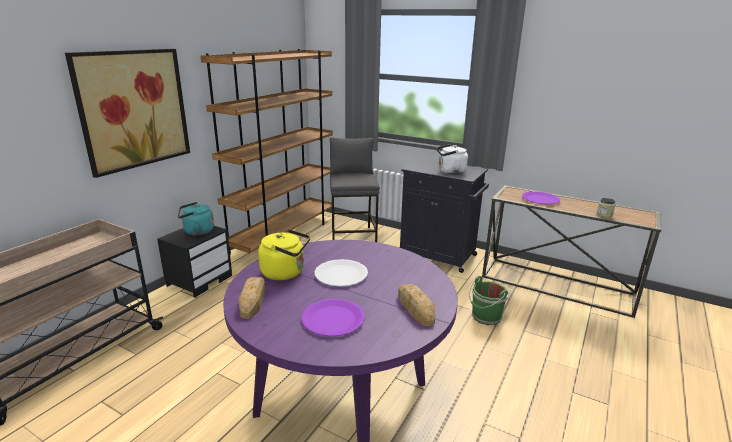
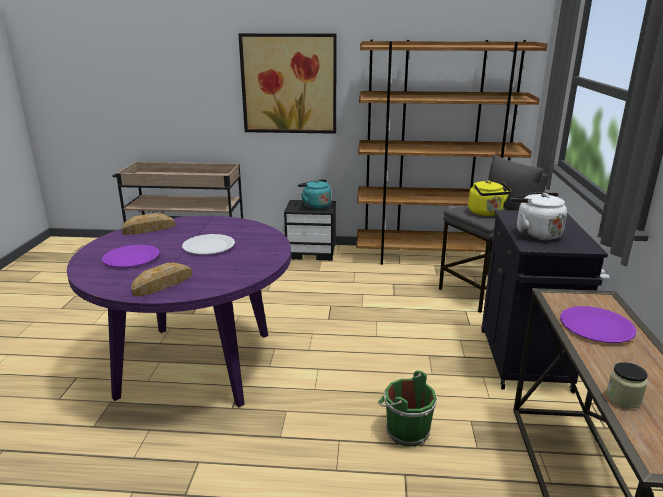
camera: 65 degrees right, 0 degrees up
(285, 272) = (198, 228): yellow kettle -> yellow kettle (486, 213)

